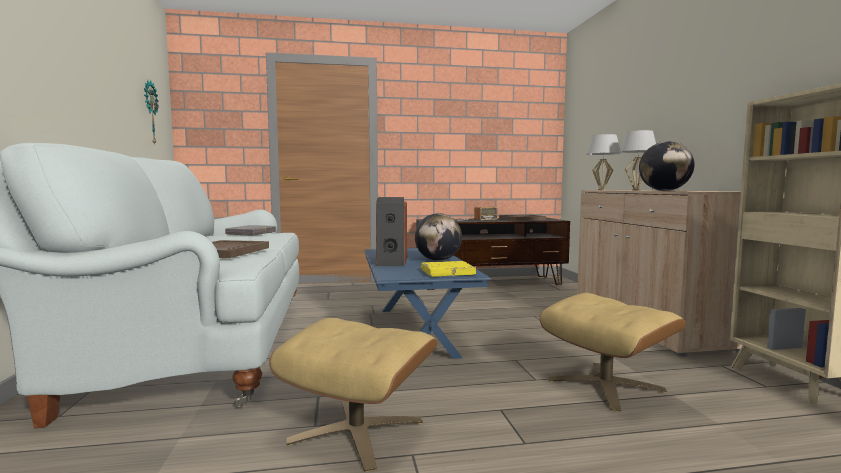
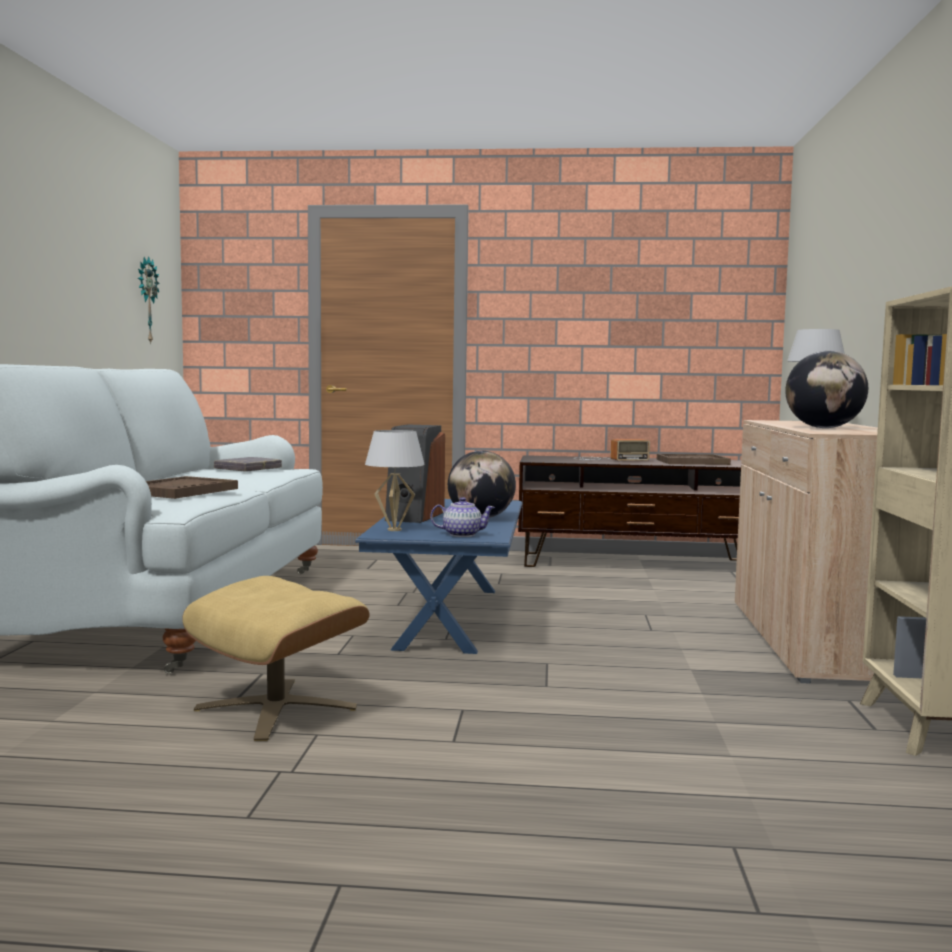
camera: 15 degrees right, 0 degrees up
(447, 273) = (461, 534): yellow book -> teapot
(602, 190) = (773, 420): white table lamp -> white table lamp (394, 530)
(606, 385) = (635, 702): beige ottoman -> none

